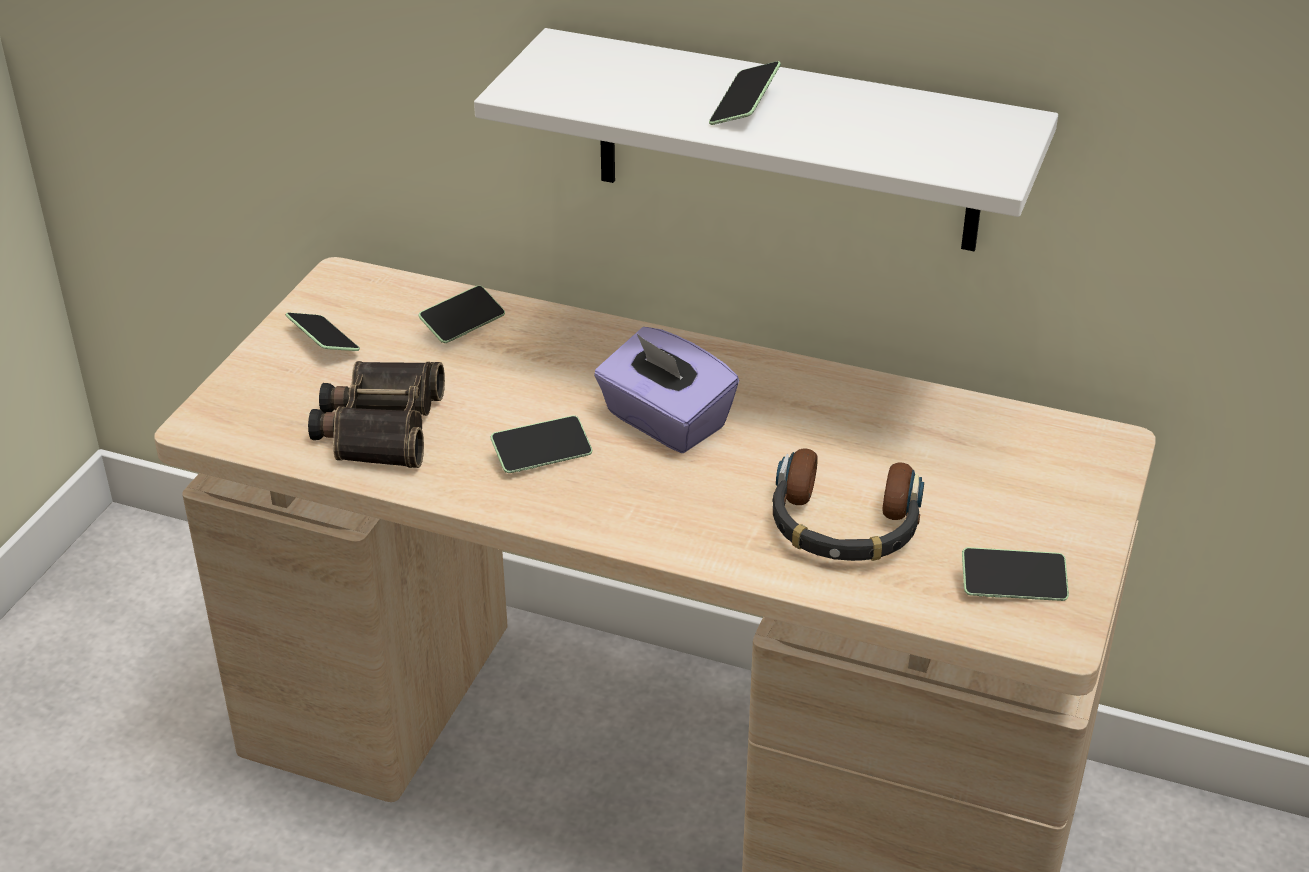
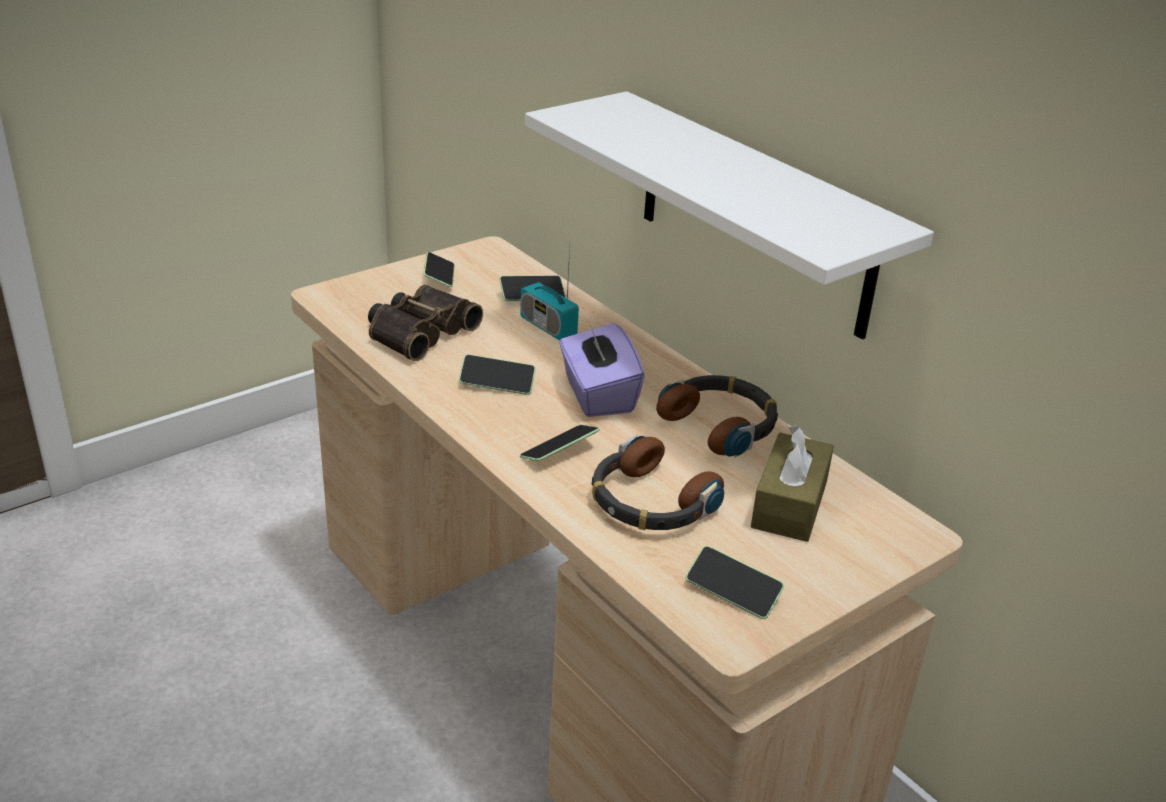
camera: 30 degrees right, 5 degrees down
(522, 357) = (548, 326): none -> radio
(744, 107) = (696, 162): phone -> phone (559, 452)
(822, 402) = (720, 424): none -> headphones
(972, 464) = (789, 504): none -> brown tissue box

